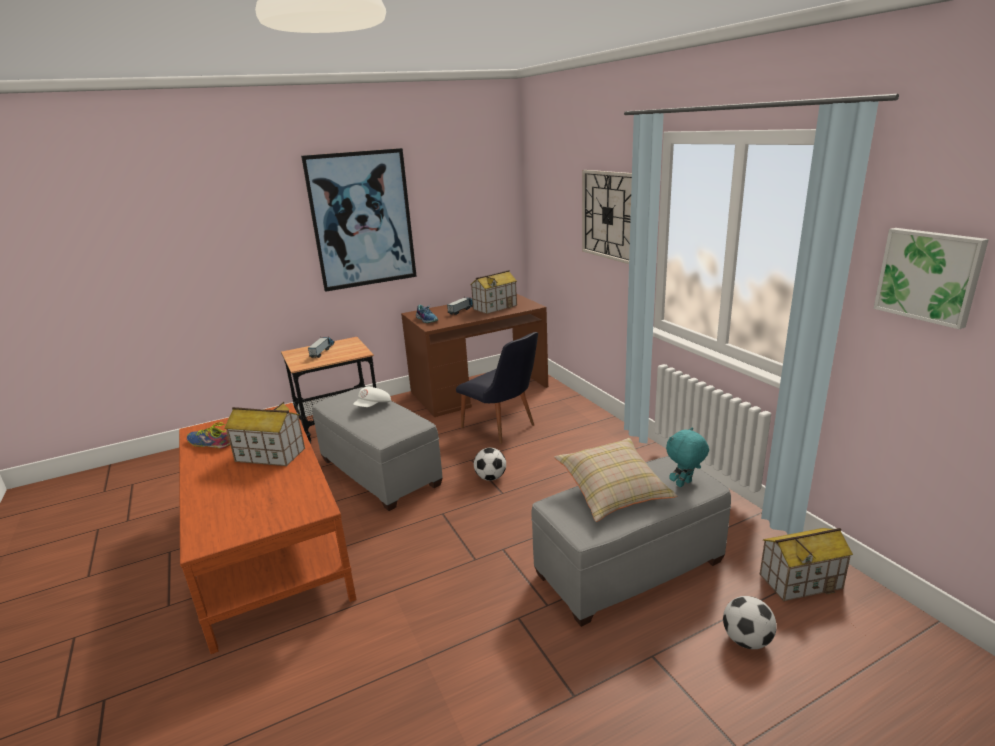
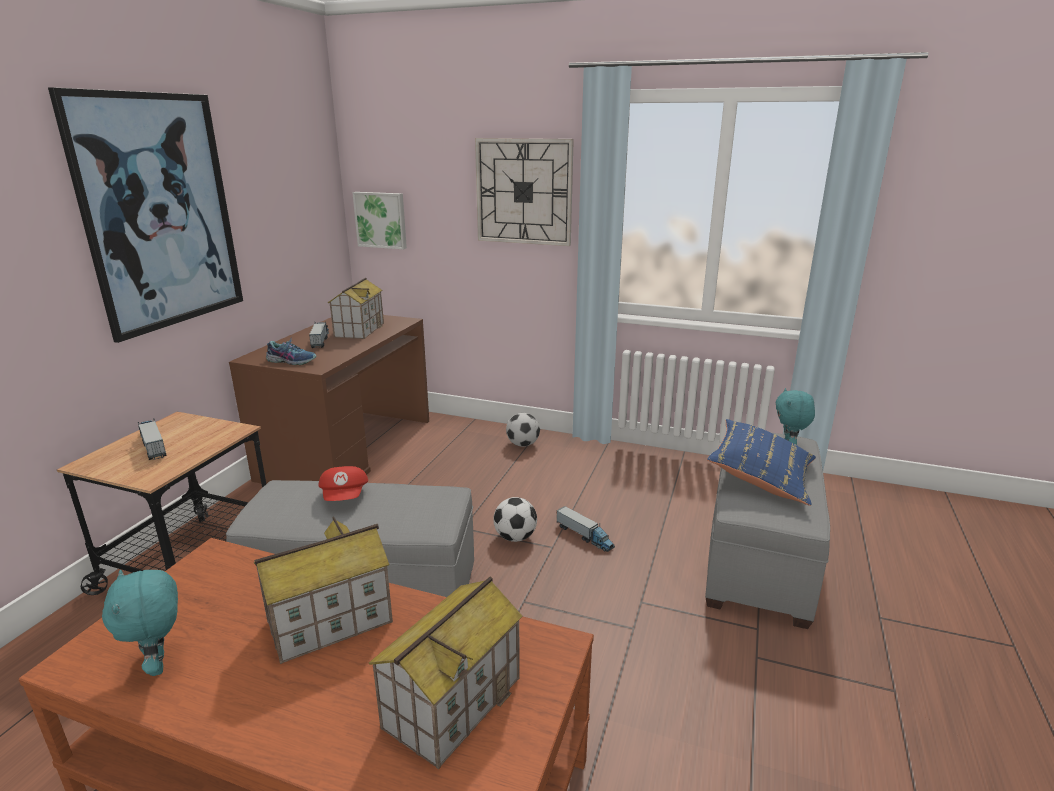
camera: 45 degrees left, 0 degrees up
(210, 443) = (160, 664): shoe -> turquoise plush toy
(373, 406) = (345, 497): white cap -> red cap
(502, 428) = (446, 481): black chair -> none
(531, 496) = (585, 536): none -> toy truck
(613, 492) = (760, 477): beige pillow -> blue pillow
(746, 640) = (901, 565): football -> football (523, 444)
(800, 581) = (858, 504): toy house -> toy house (453, 701)
(929, 276) = (937, 210): picture -> picture (381, 220)

